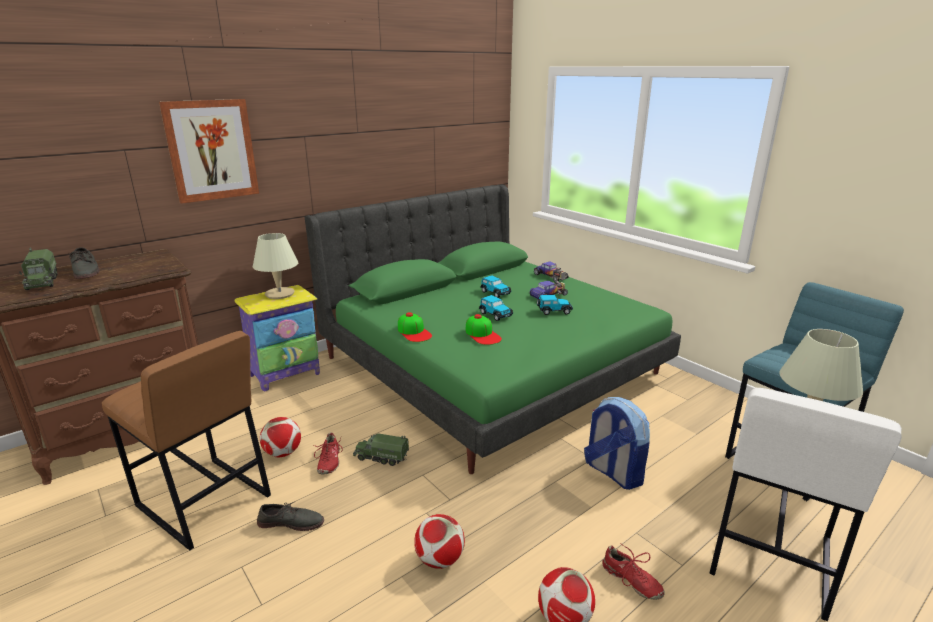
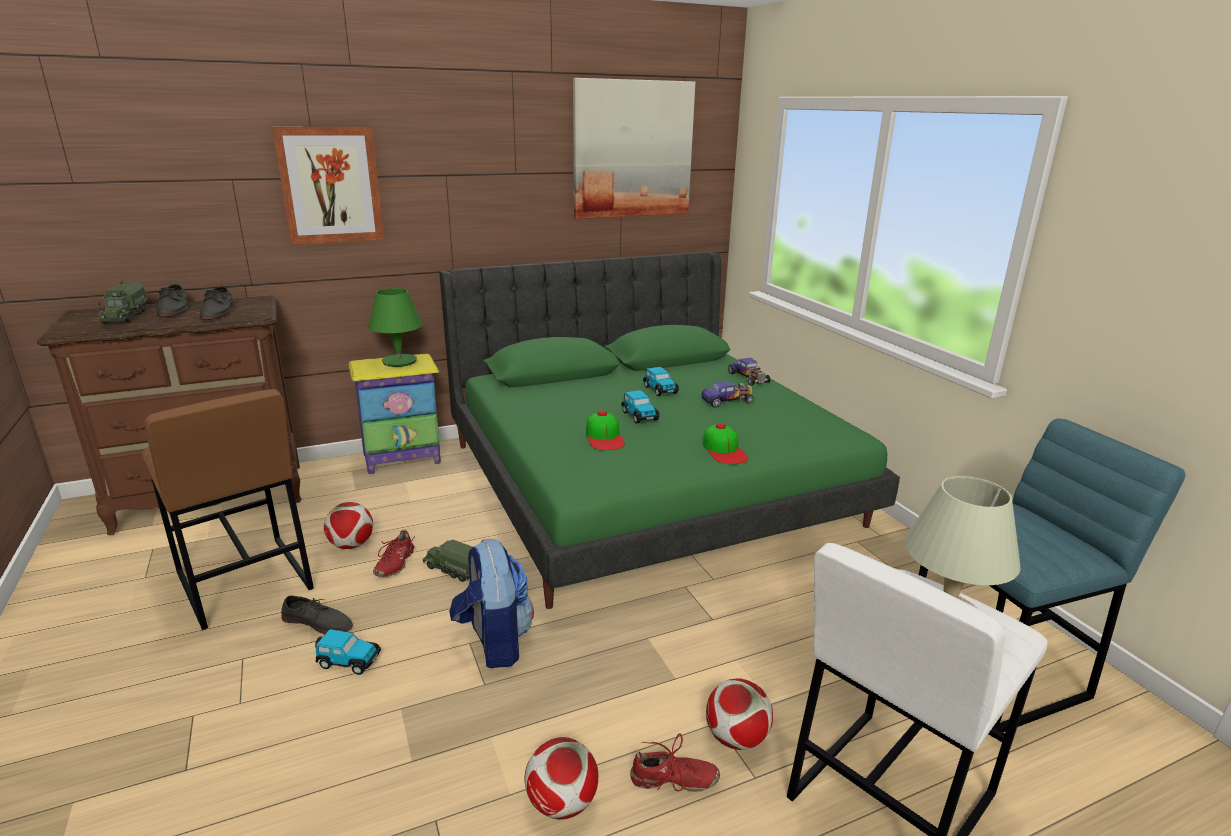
camera: 15 degrees right, 0 degrees up
(132, 269) = (219, 312): none -> grey shoe
(279, 294) = (399, 361): beige table lamp -> green table lamp
(414, 332) = (526, 424): cap -> cap (724, 450)
(439, 559) = (454, 699): football -> football (736, 737)
(441, 109) = (632, 150): none -> picture
(553, 311) = (720, 421): toy car -> toy car (348, 660)
(612, 472) = (729, 641): backpack -> backpack (494, 642)
(631, 581) = (673, 780): red shoe -> red shoe turned 60 degrees counterclockwise

